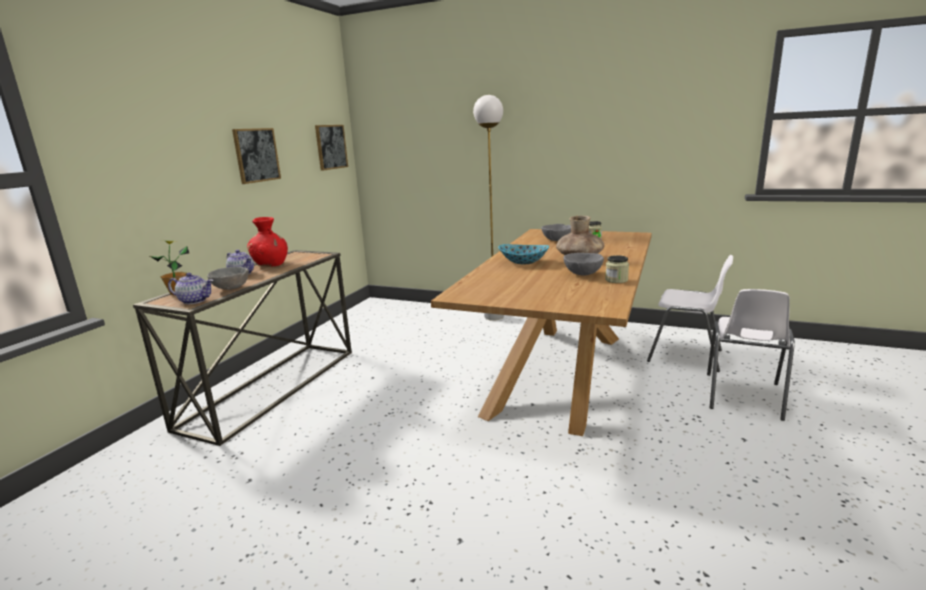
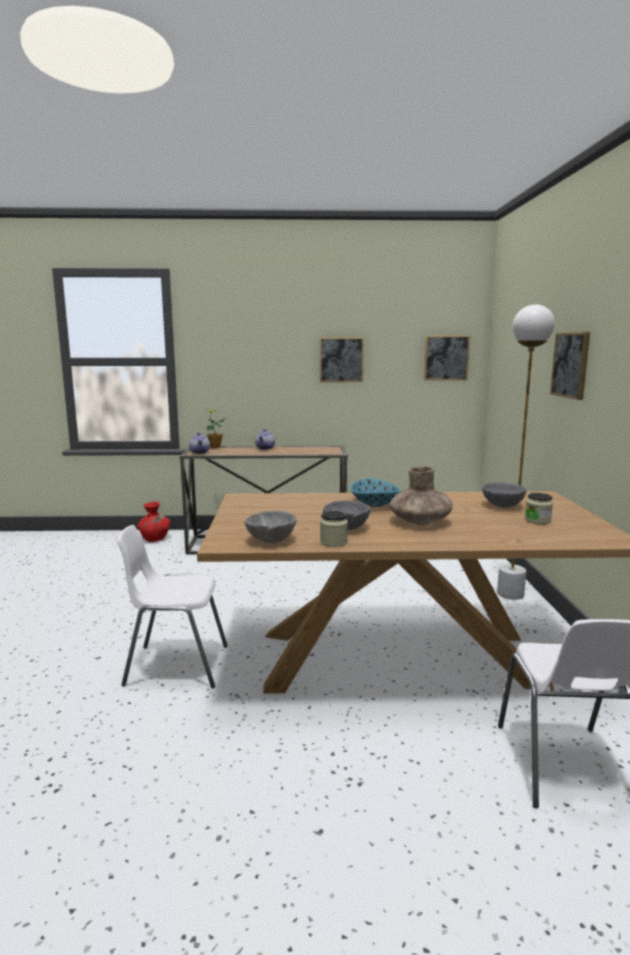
camera: 65 degrees right, 5 degrees down
(231, 288) = (229, 453): grey bowl -> grey bowl (271, 541)
(271, 264) = (294, 448): red vase -> red vase (154, 539)
(510, 140) = (571, 365): none -> picture
(743, 396) = (461, 837): white chair -> white chair (176, 665)

